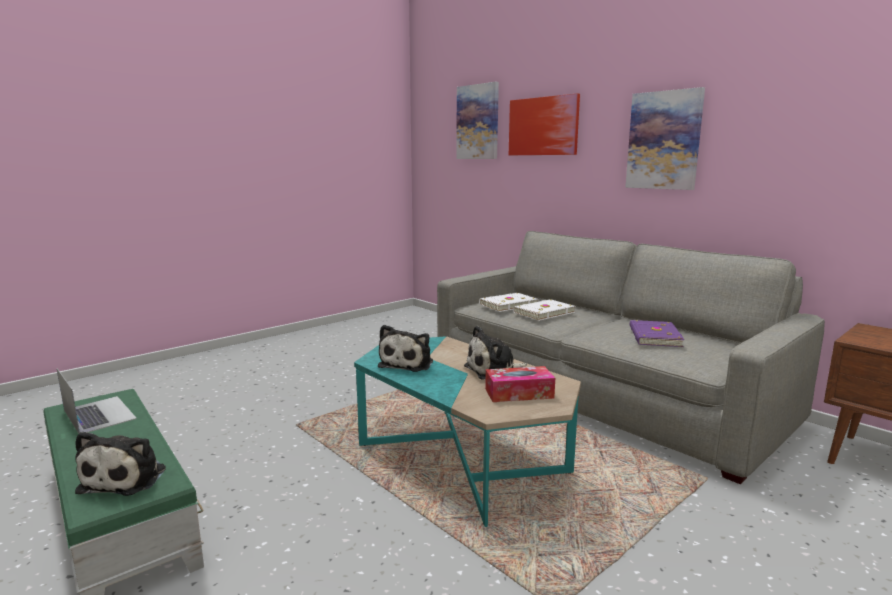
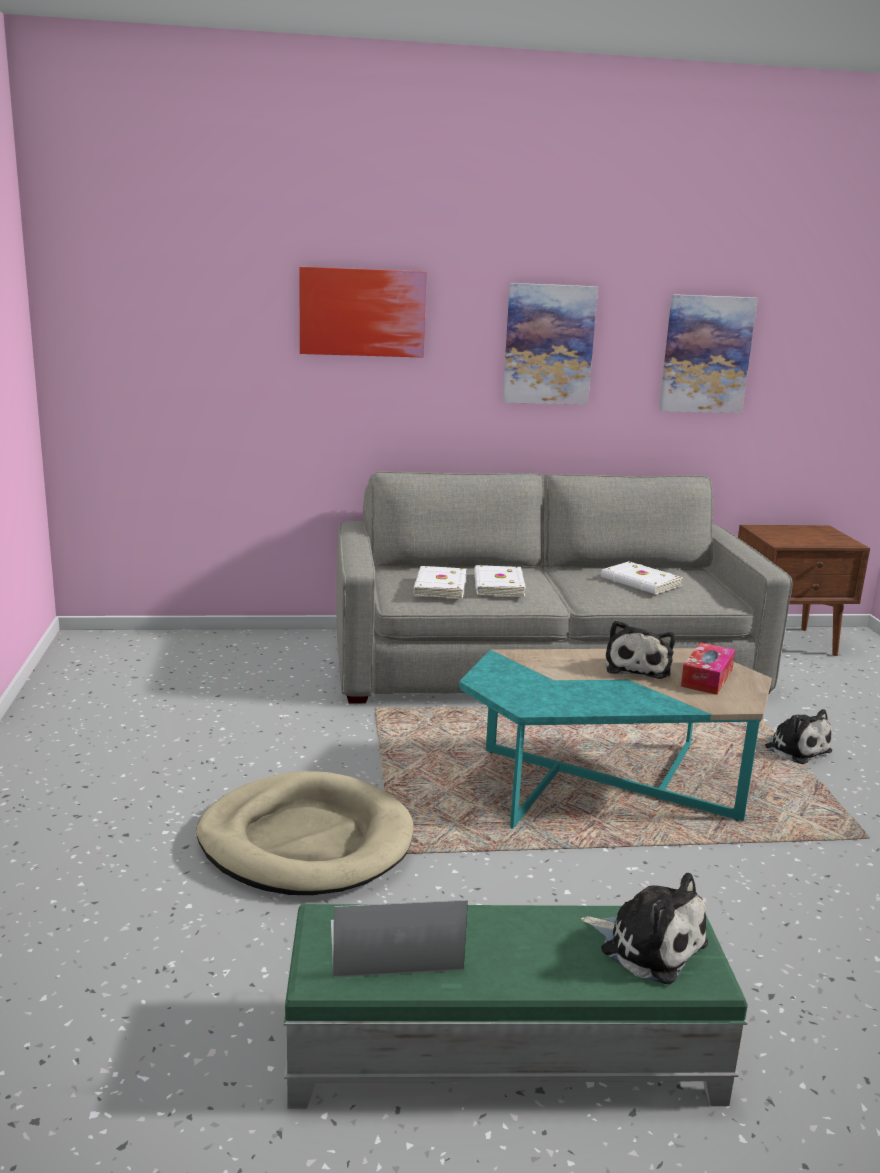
camera: 55 degrees left, 5 degrees up
(286, 403) = (306, 841): none -> beige dog bed
(408, 363) = (563, 693): plush toy -> plush toy (794, 748)
(478, 122) = (222, 294): picture -> picture (706, 354)
(653, 336) = (640, 582): purple book -> white book

